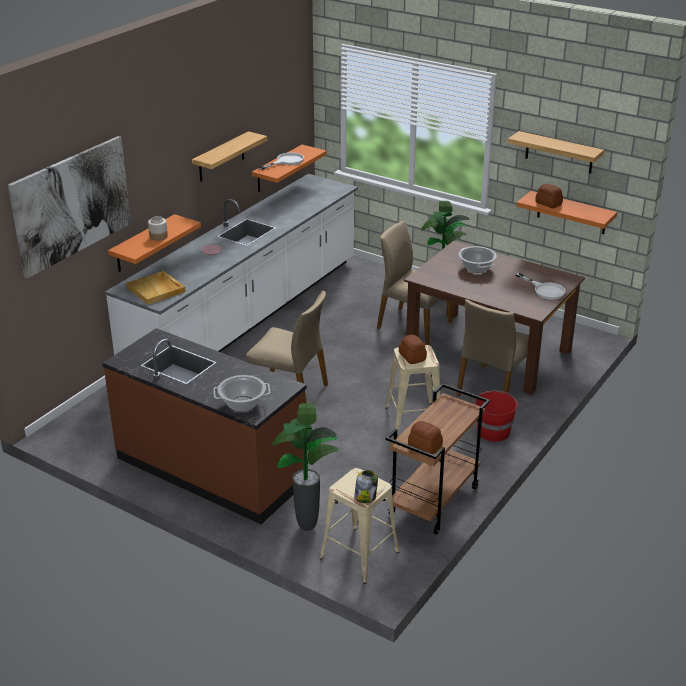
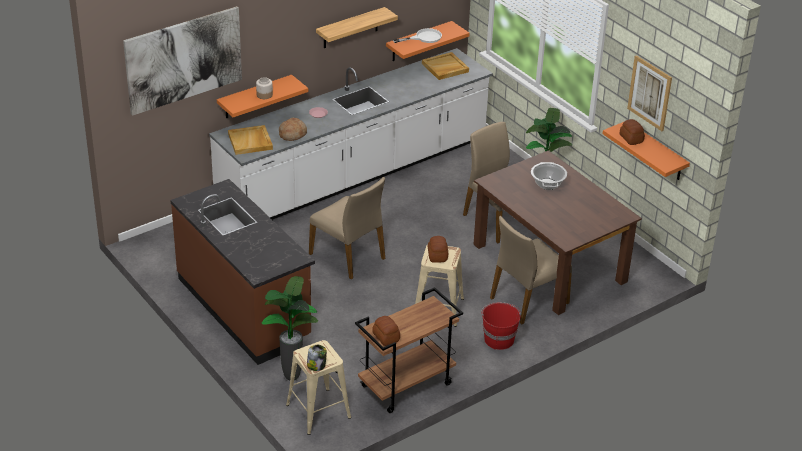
camera: 20 degrees right, 5 degrees up
(197, 274) = (292, 134): none -> bread
(242, 404) = (255, 264): cooking pot -> none
(309, 191) = (445, 68): none -> beige tray
(545, 290) = (593, 222): white frying pan -> none
(559, 152) = (649, 93): shelf -> picture

